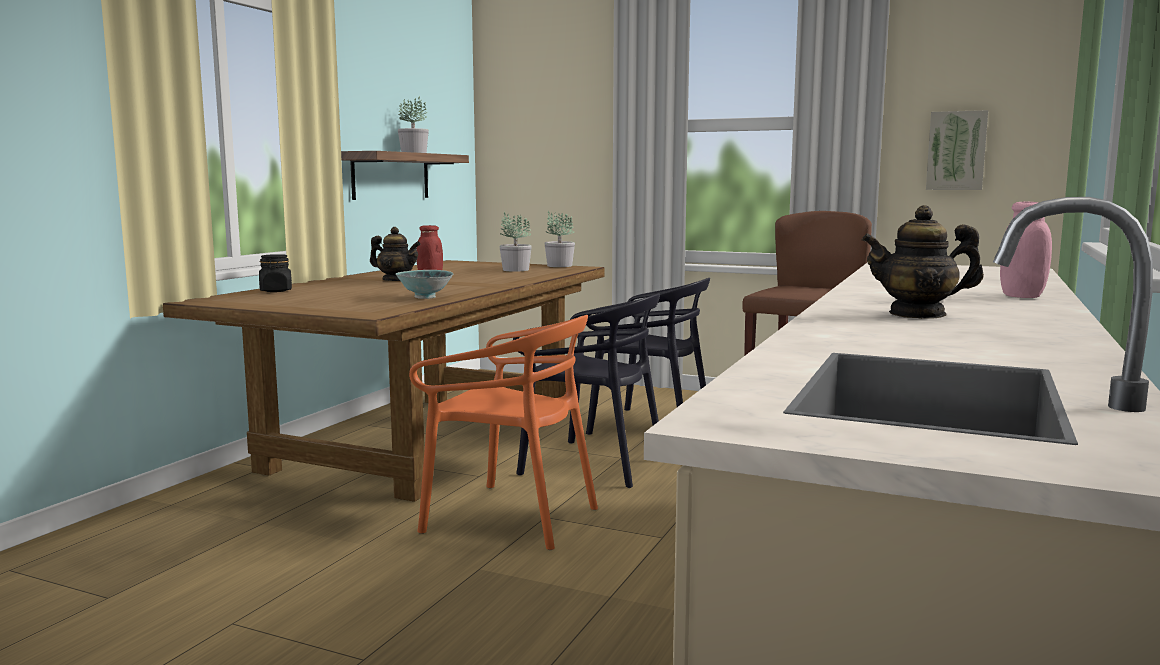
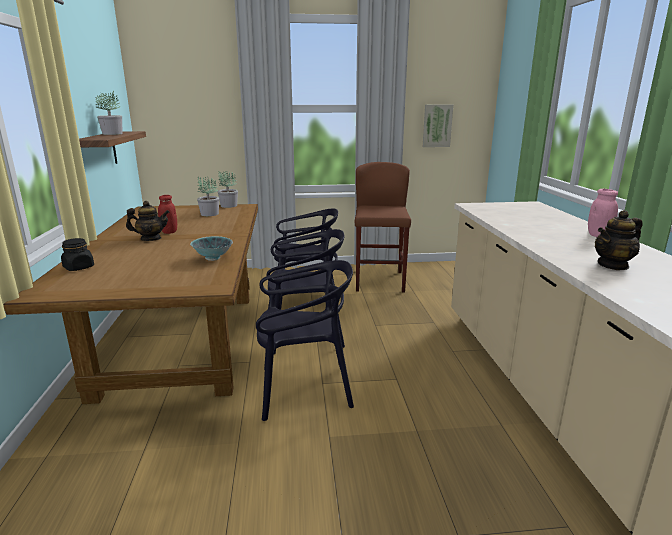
camera: 30 degrees left, 10 degrees up
(511, 517) = (304, 390): orange chair -> black chair

